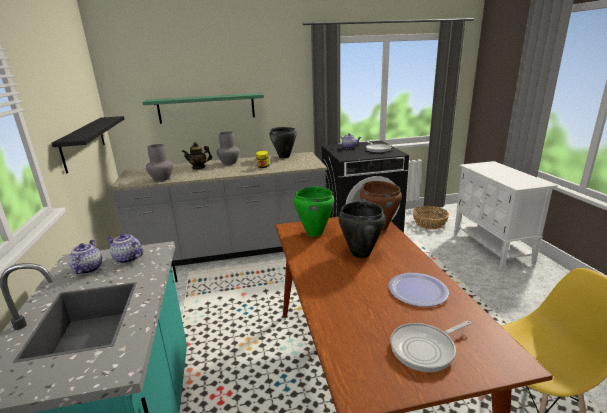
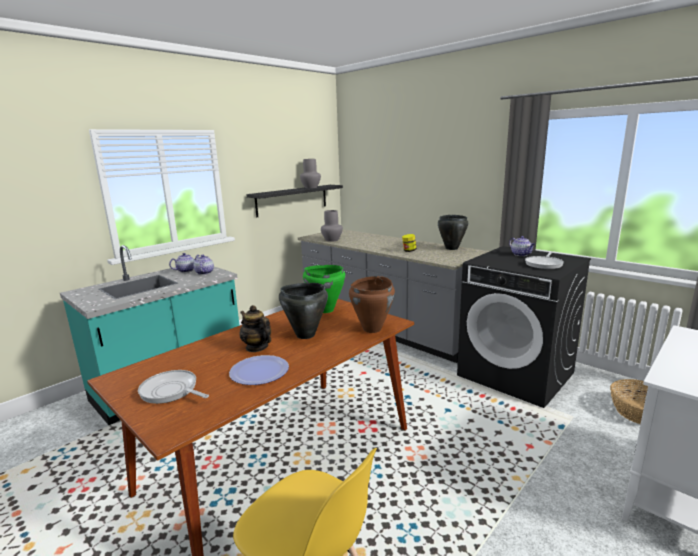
camera: 55 degrees right, 5 degrees down
(199, 167) = (371, 239): teapot -> teapot (257, 347)
(206, 108) = (406, 186): green shelf -> none
(229, 163) = (398, 241): grey vase -> grey vase (310, 187)

